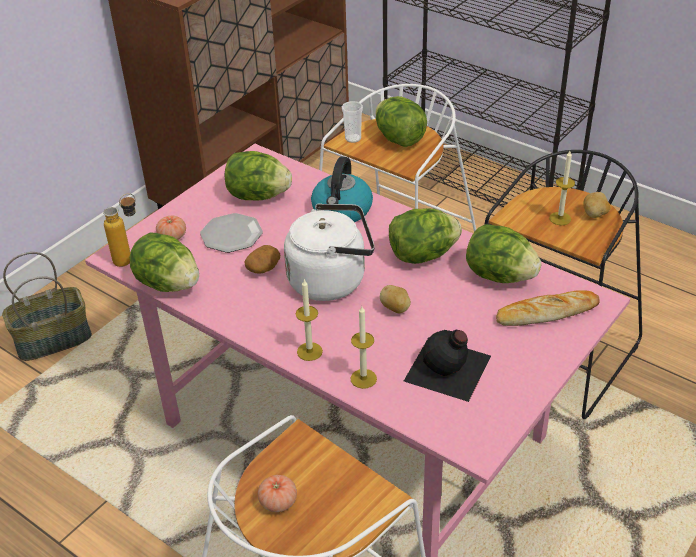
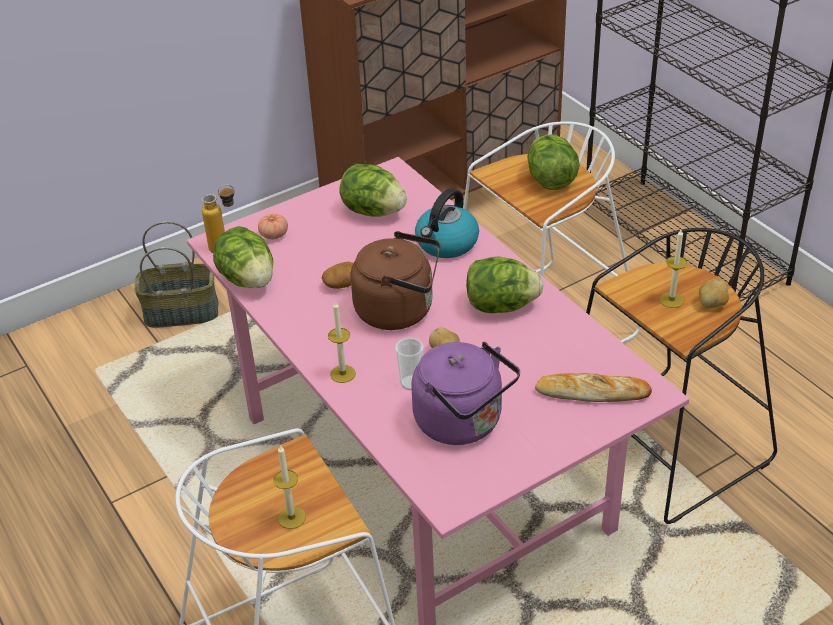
camera: 20 degrees right, 0 degrees up
(231, 235) = (328, 245): plate -> none
(278, 502) = (250, 502): tomato -> none
(331, 280) = (399, 310): white kettle -> brown kettle
(353, 138) = (503, 170): cup -> cup (411, 383)
(363, 378) = (378, 411): candle -> candle (291, 517)
(448, 369) = (463, 423): black bottle -> purple kettle
(499, 276) = (566, 344): lettuce -> none

